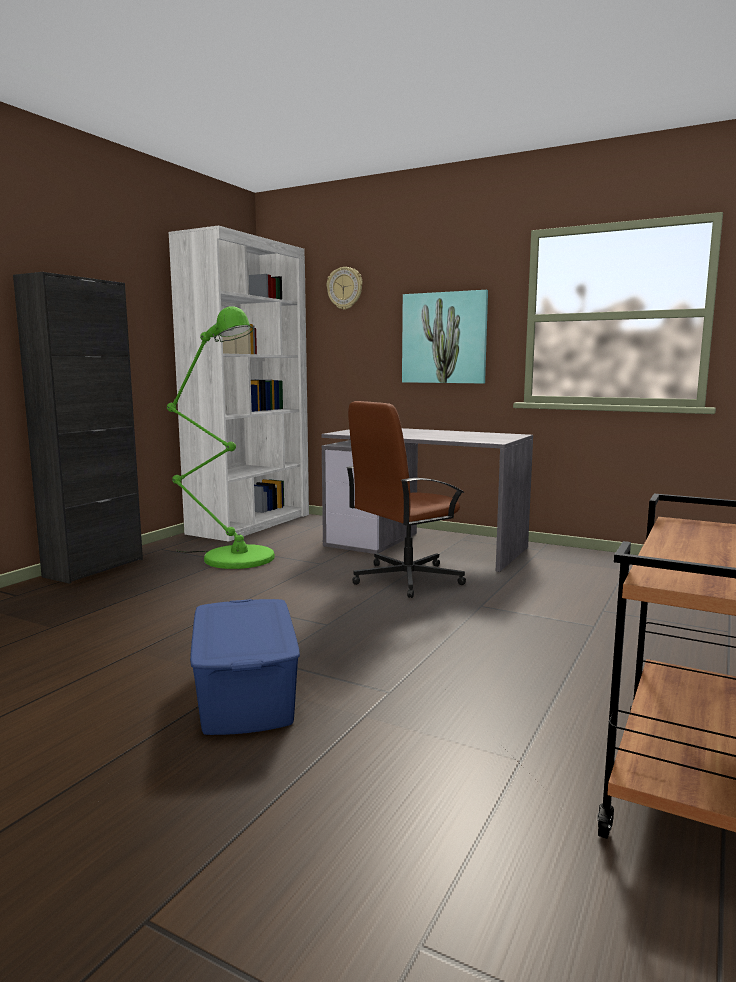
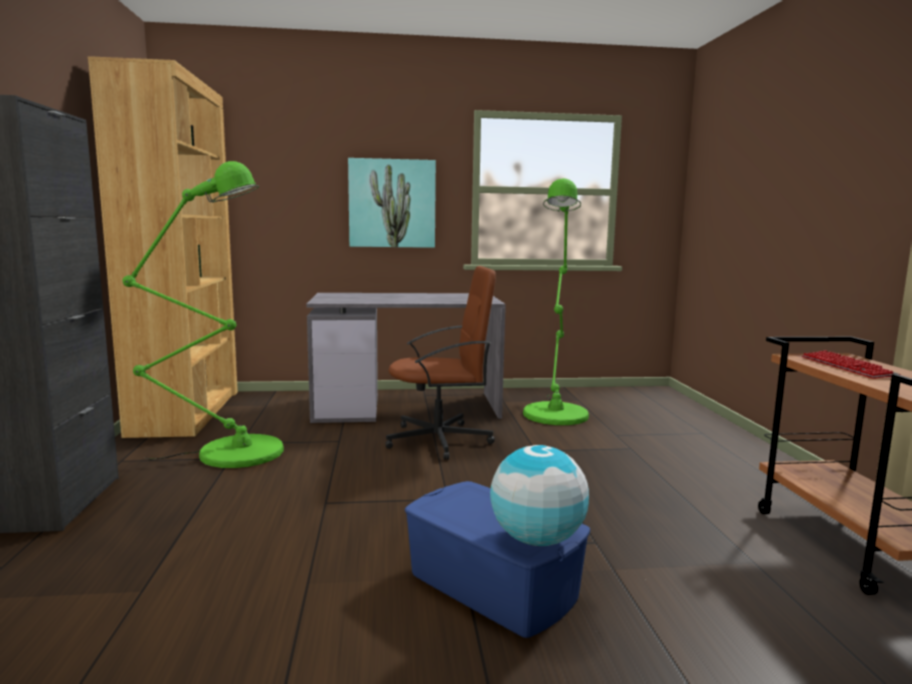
camera: 35 degrees left, 0 degrees up
(235, 650) = (537, 540): none -> globe
(251, 523) = (186, 412): white bookcase -> brown bookcase
(345, 288) = (276, 146): wall clock -> none
(405, 579) = (440, 440): brown office chair -> brown office chair turned 120 degrees counterclockwise
(573, 576) = (555, 412): none -> green floor lamp
(700, 540) = (847, 367): none -> keyboard

